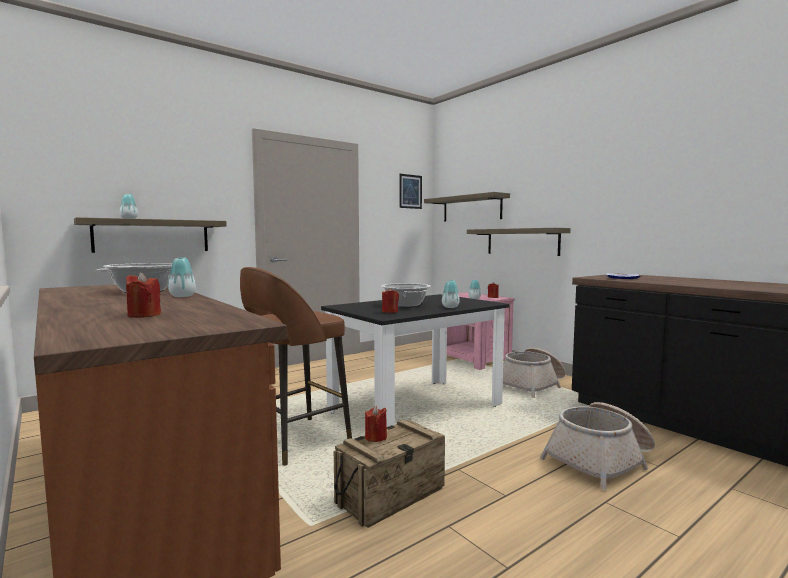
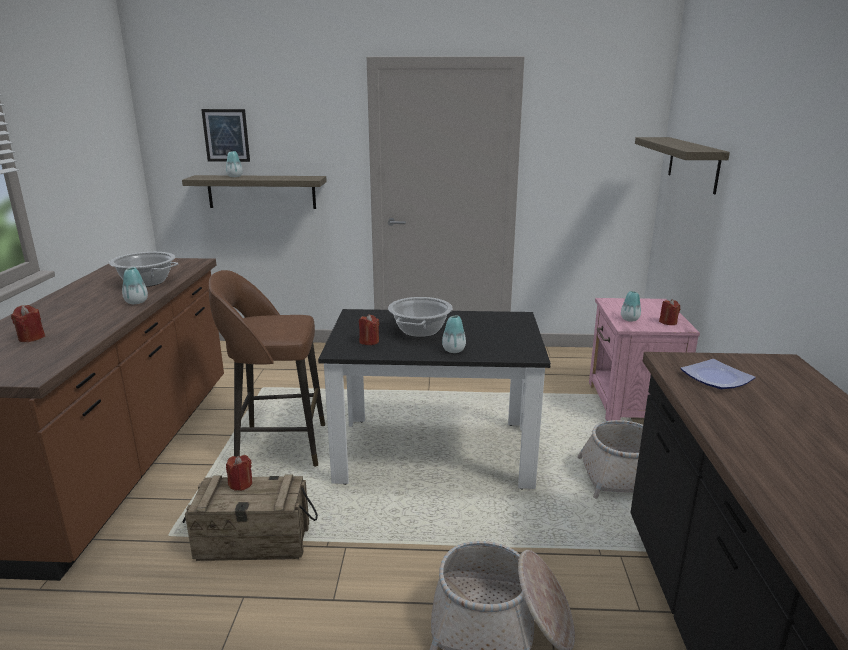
camera: 40 degrees right, 15 degrees up
(410, 191) = (619, 123): picture -> picture (226, 135)
(522, 241) = (726, 243): shelf -> none

